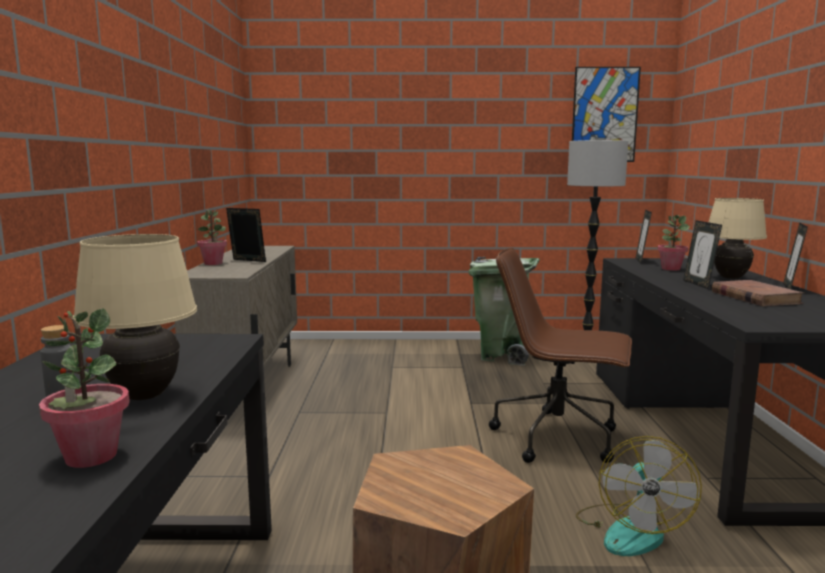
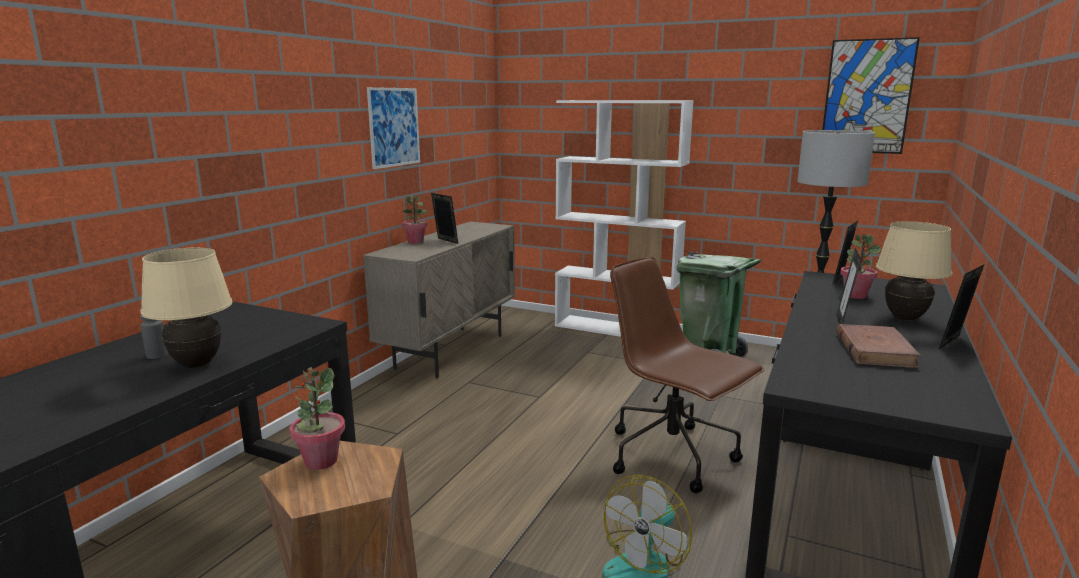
camera: 25 degrees right, 5 degrees up
(90, 456) = (110, 404): potted plant -> potted plant (320, 461)
(186, 132) = (394, 127): none -> picture
(398, 344) = (616, 329): none -> white bookcase

